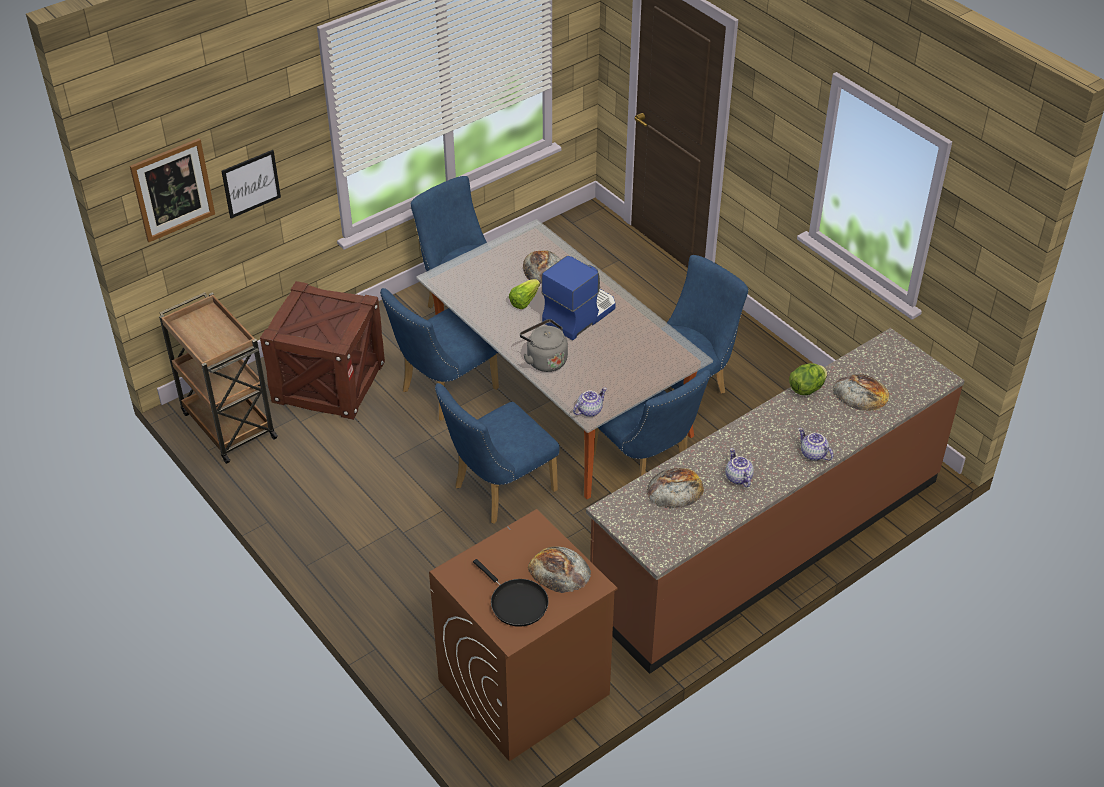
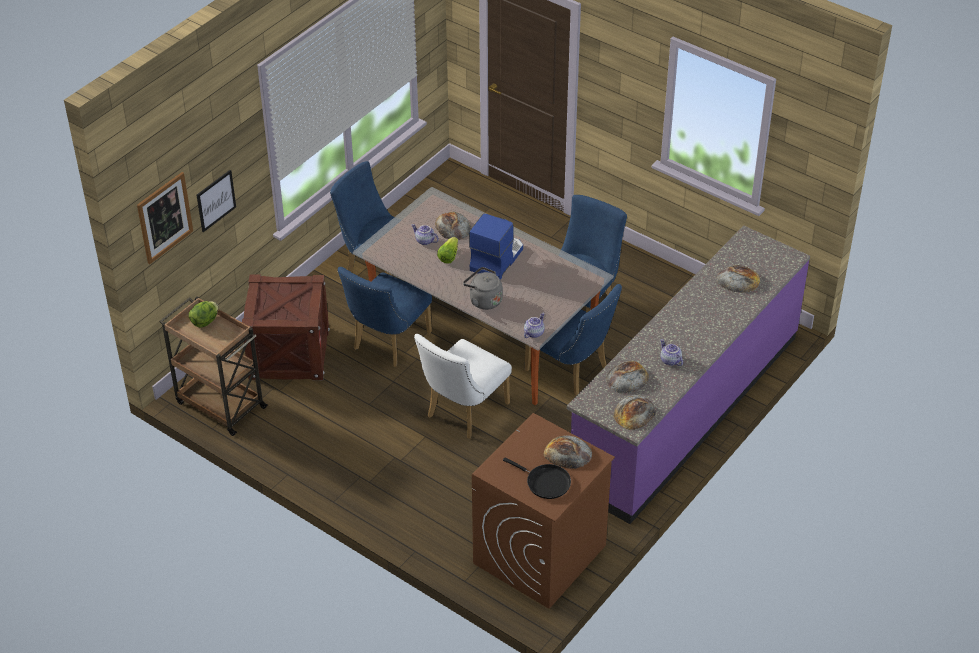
camera: 15 degrees left, 0 degrees up
(498, 490) = (463, 412): blue chair -> white chair
(668, 535) = (634, 412): none -> bread
(767, 543) = (684, 410): brown counter -> purple counter
(806, 389) = (697, 284): lettuce -> lettuce (205, 321)
(812, 454) = (718, 332): teapot -> teapot (424, 241)

